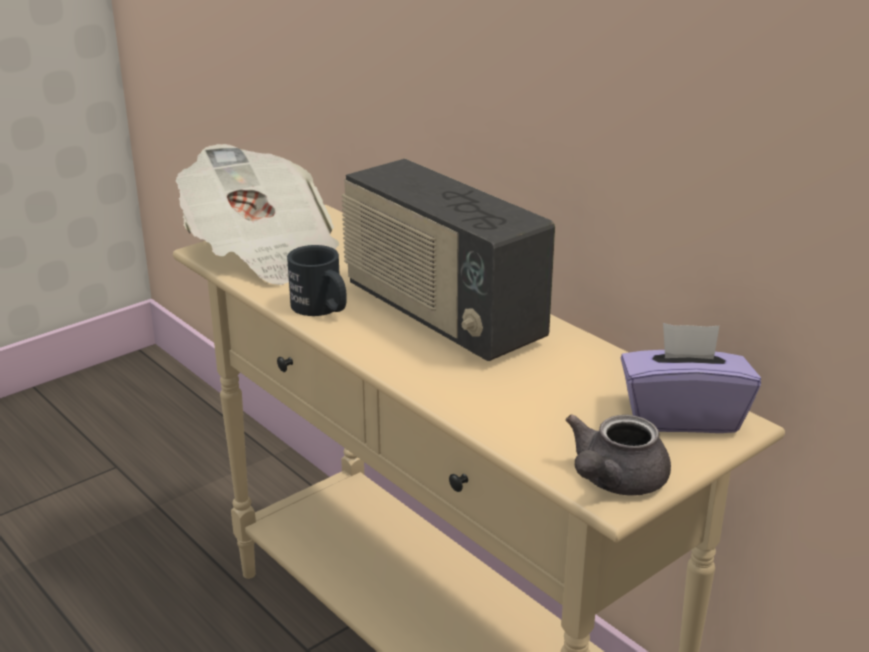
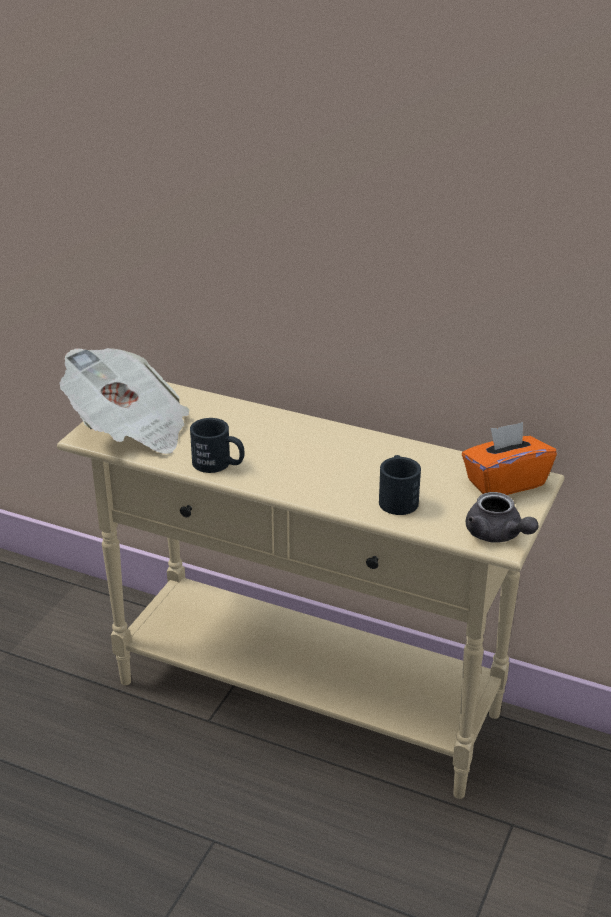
camera: 25 degrees left, 5 degrees up
(441, 315) = (304, 449): radio -> none
(510, 398) = (397, 498): none -> black mug
(614, 481) = (497, 535): grey teapot -> grey teapot turned 45 degrees counterclockwise
(682, 416) = (505, 482): purple tissue box -> orange tissue box

